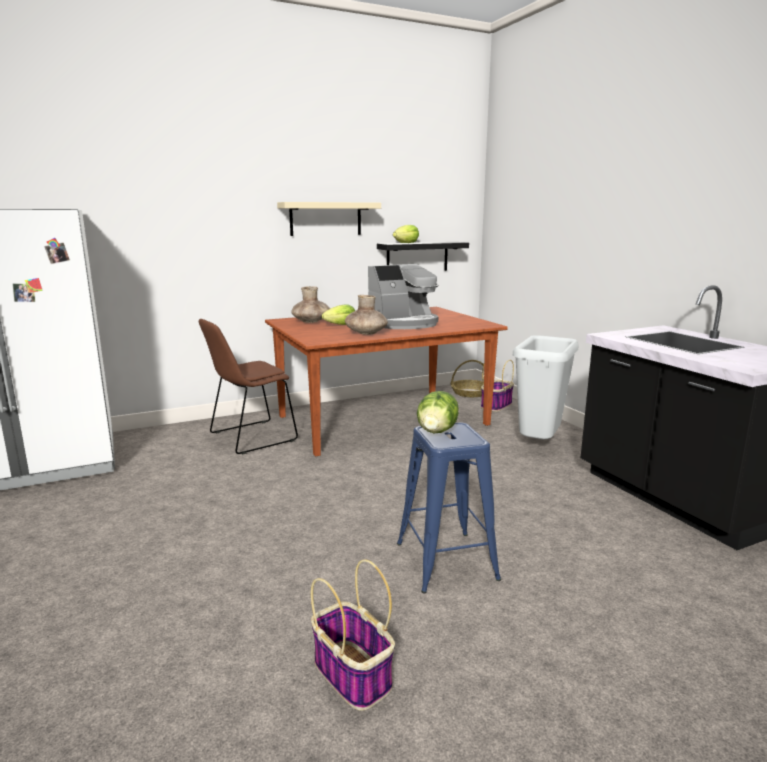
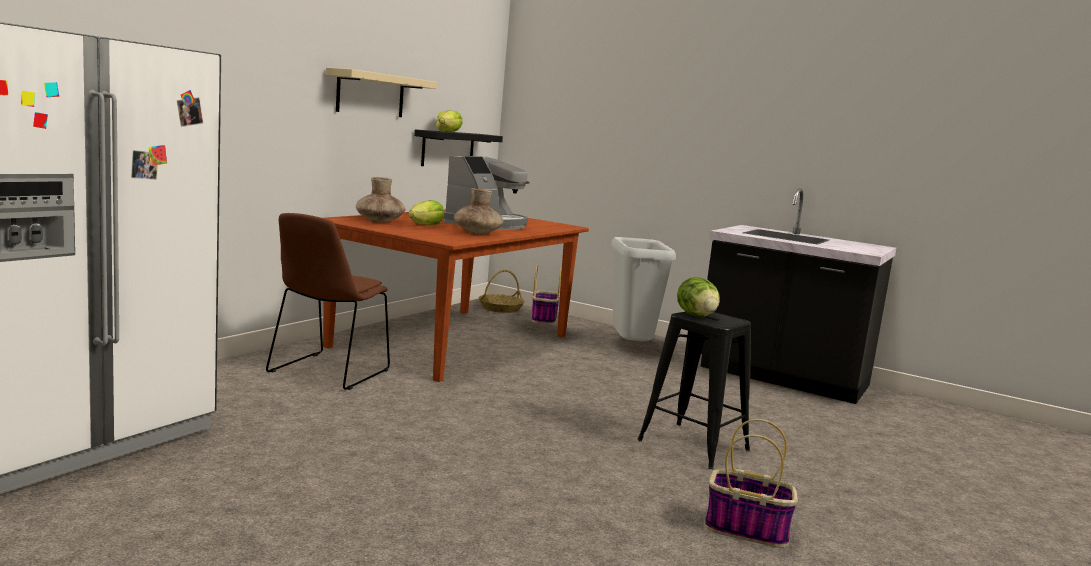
camera: 35 degrees left, 5 degrees down
(446, 560) = (692, 445): blue stool -> black stool

